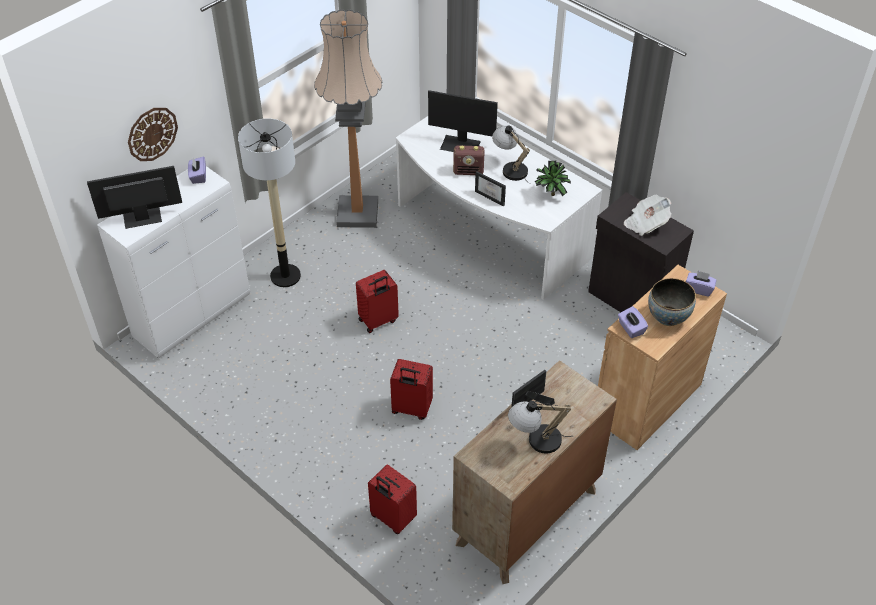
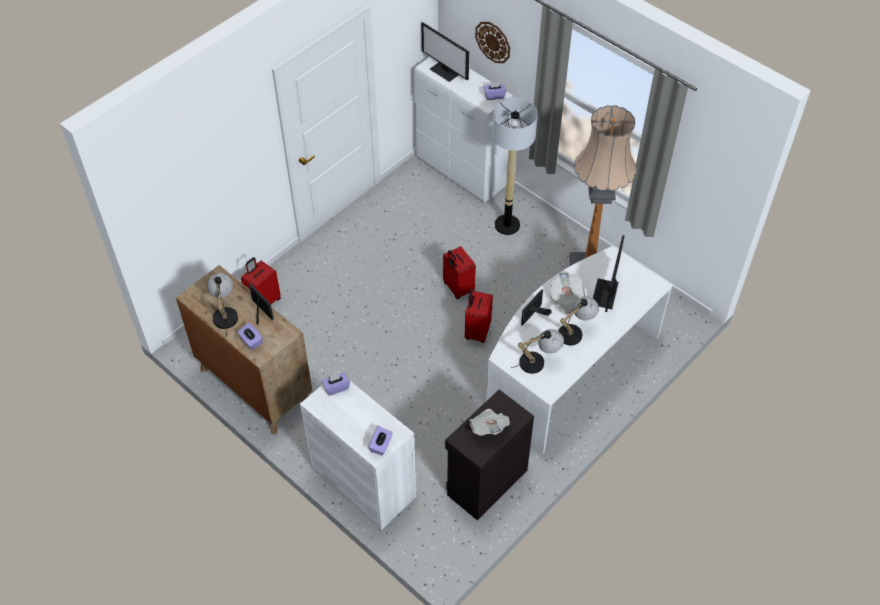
camera: 90 degrees right, 5 degrees up
(142, 218) = (445, 71): monitor -> monitor turned 150 degrees clockwise
(411, 409) = (363, 312): red suitcase -> red suitcase (477, 331)
(468, 171) = (567, 299): radio -> newspaper
(550, 195) = (538, 361): potted plant -> table lamp
(578, 409) = (251, 341): none -> purple tissue box
(647, 401) = (363, 482): brown cabinet -> white cabinet
(668, 317) = (348, 416): bowl -> none

